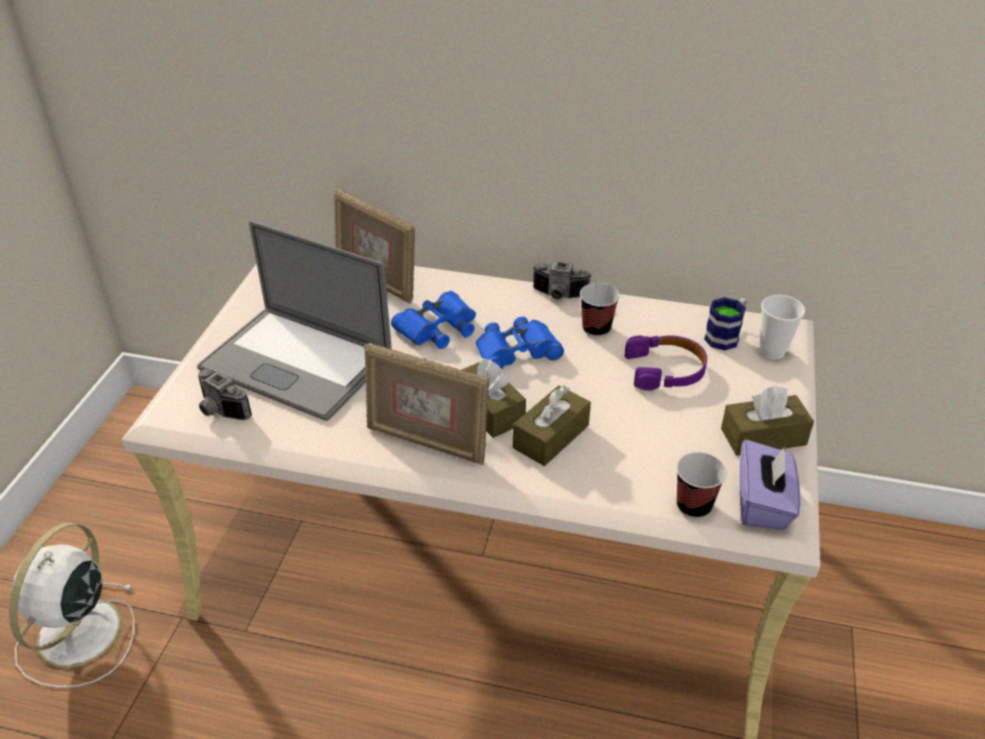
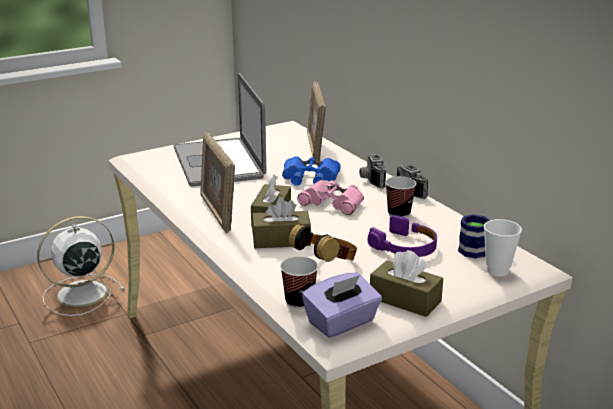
camera: 45 degrees right, 15 degrees down
(219, 411) = (155, 164): camera -> camera (370, 180)
(516, 351) = (333, 203): blue binoculars -> pink binoculars
(643, 442) = (326, 266): none -> headphones

